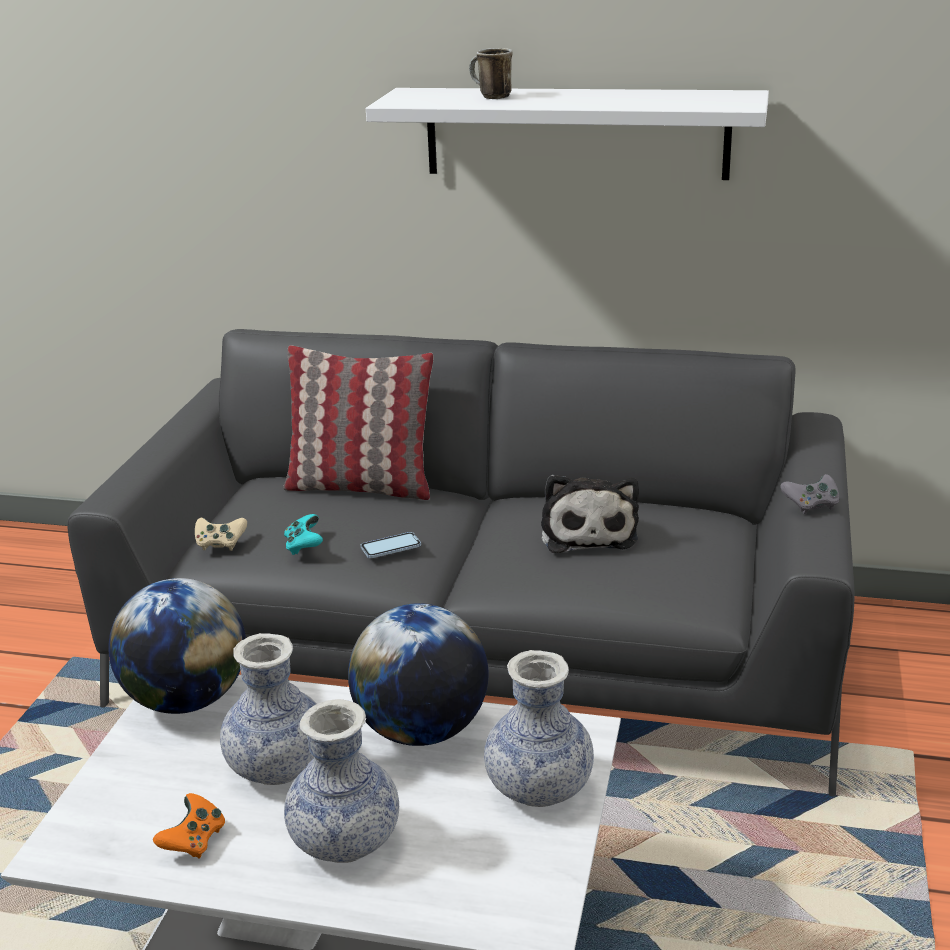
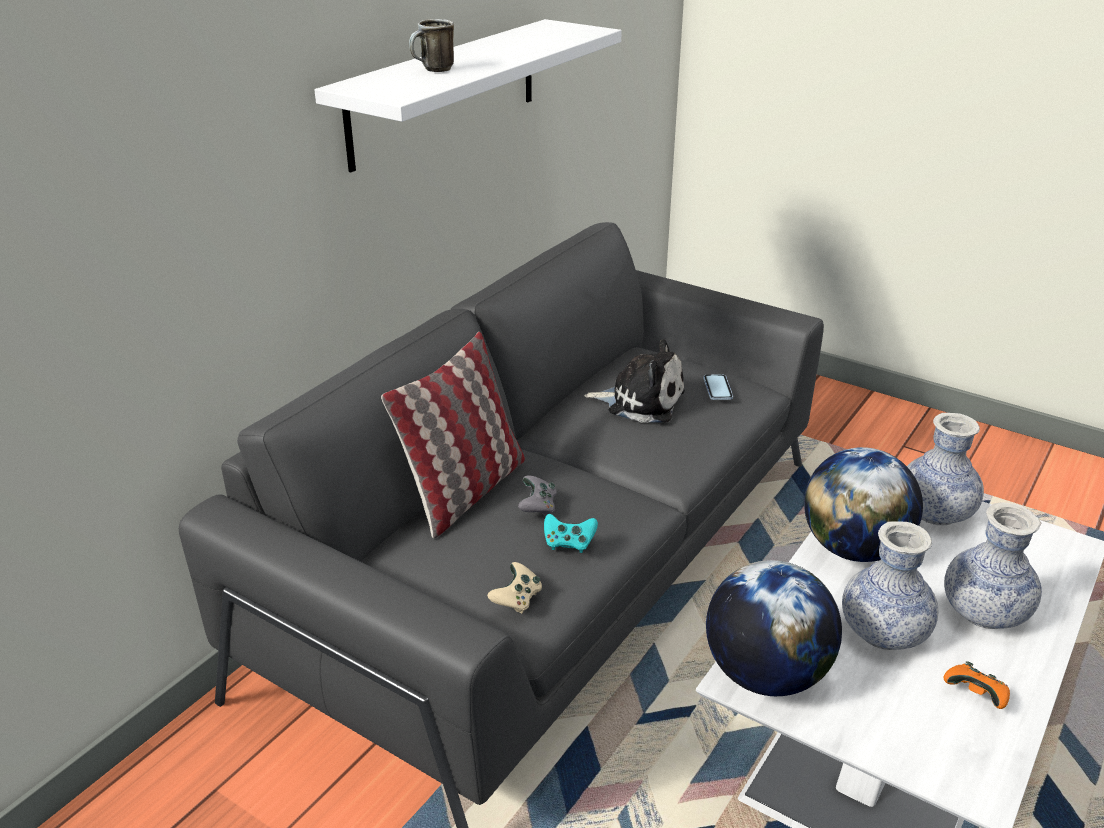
camera: 70 degrees left, 5 degrees up
(391, 547) = (599, 497): phone -> phone (717, 388)
(811, 506) = (724, 300): grey game controller -> grey game controller (538, 507)

